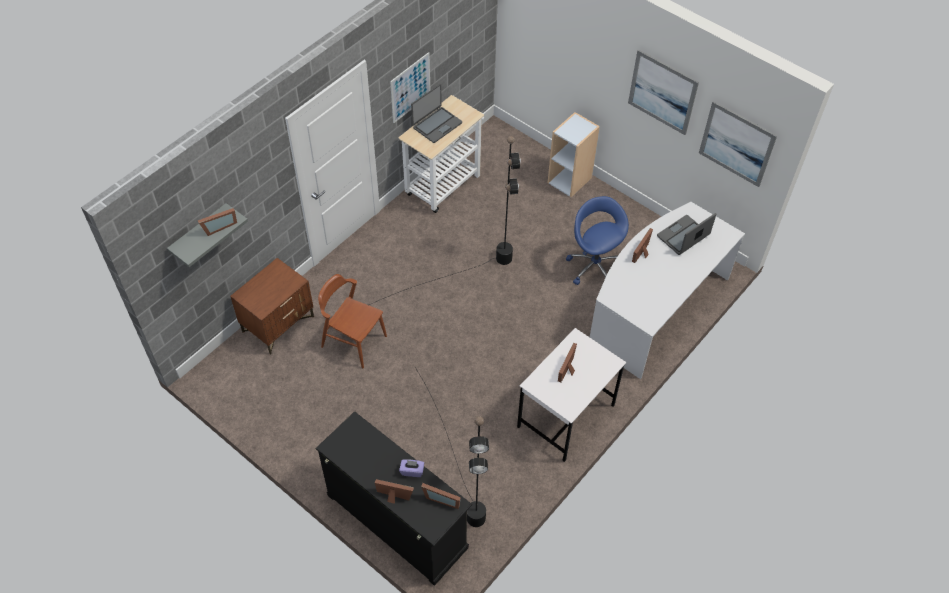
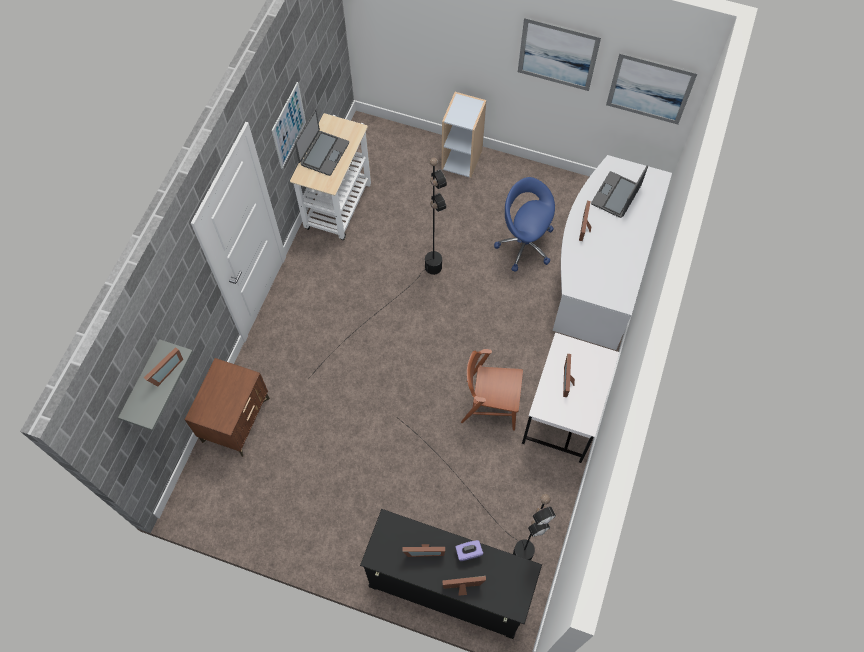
camera: 20 degrees left, 10 degrees up
(353, 341) = (322, 411): brown chair -> brown chair (490, 404)
(442, 498) = (511, 570): picture frame -> picture frame (423, 550)

